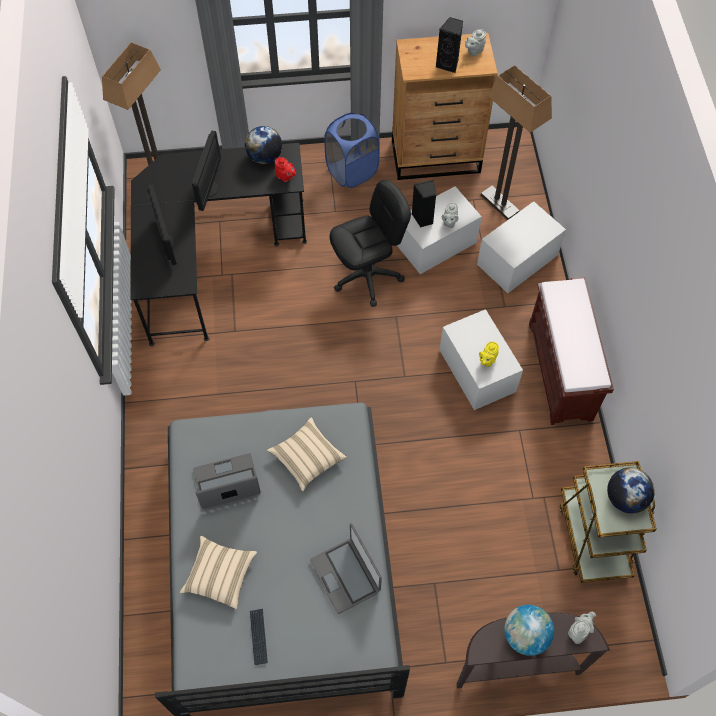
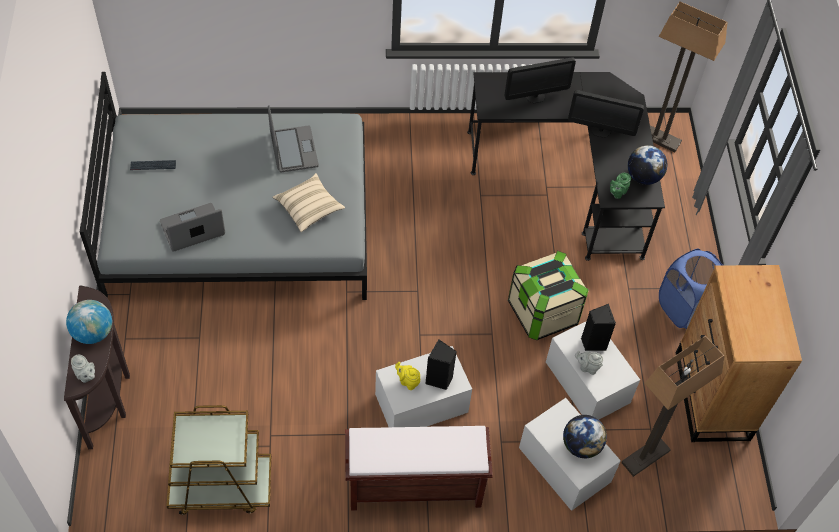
camera: 90 degrees right, 5 degrees down
(220, 575) = (210, 142): beige pillow -> none
(285, 177) = (617, 193): red teapot -> green teapot
(367, 276) = (543, 312): black office chair -> storage box
(448, 64) = (744, 312): black speaker -> black speaker (439, 379)
(474, 51) = (768, 341): grey teapot -> none
(625, 498) = (210, 446): globe -> globe (581, 445)

